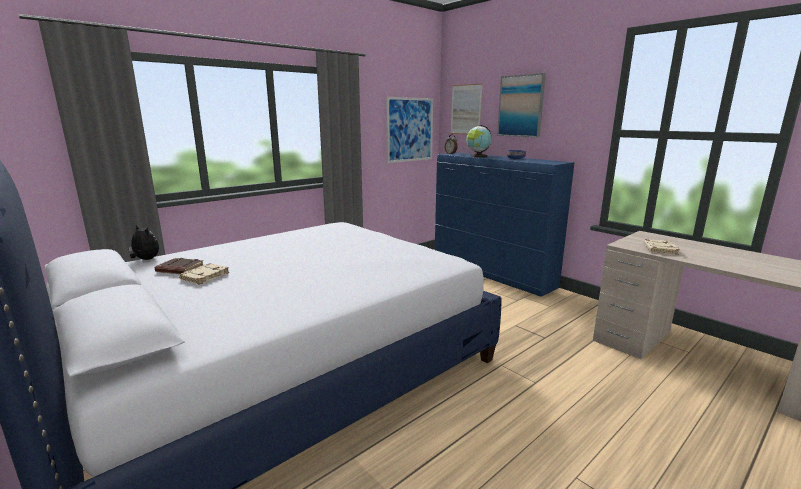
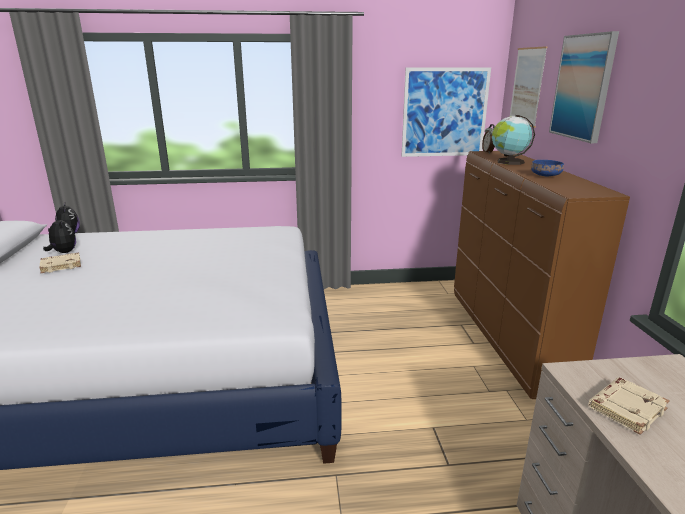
camera: 35 degrees right, 5 degrees up
(179, 270) = (63, 252): brown book -> plush toy
(491, 274) = (505, 339): blue dresser -> brown dresser

